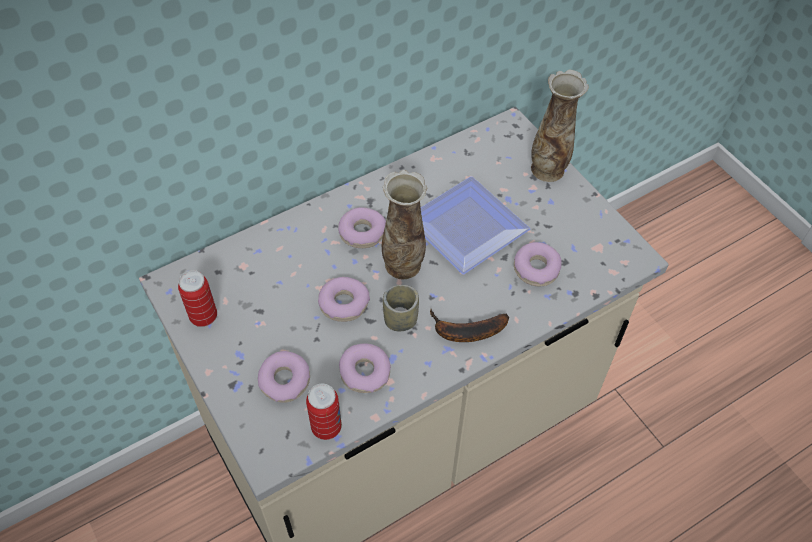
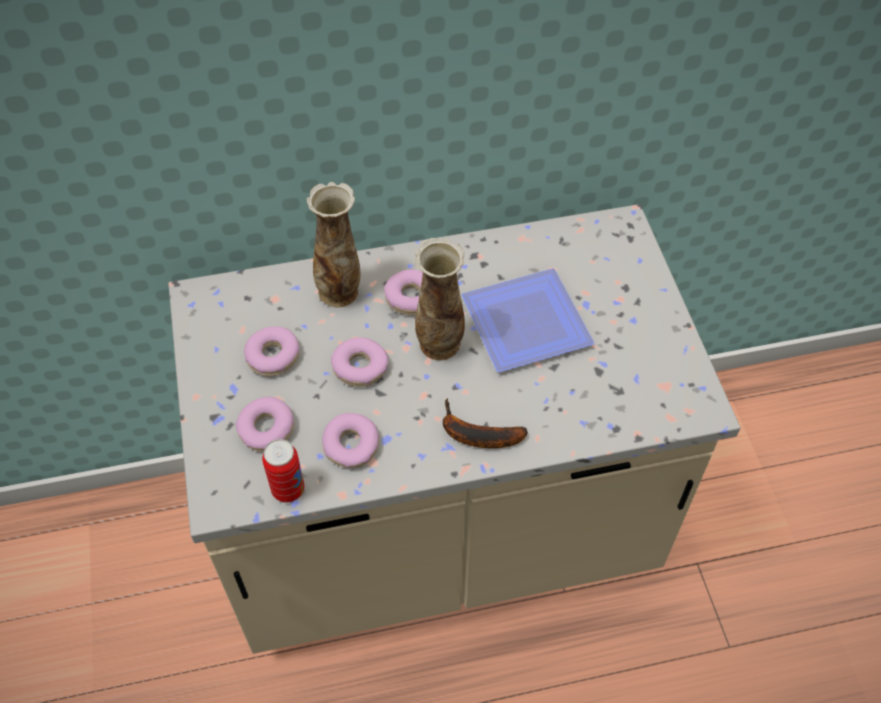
camera: 20 degrees right, 0 degrees up
(203, 317) = (214, 340): can -> none
(400, 320) = (411, 402): cup -> none
(536, 269) = (584, 389): donut -> donut (273, 356)
(548, 169) = (647, 283): vase -> vase (340, 291)

